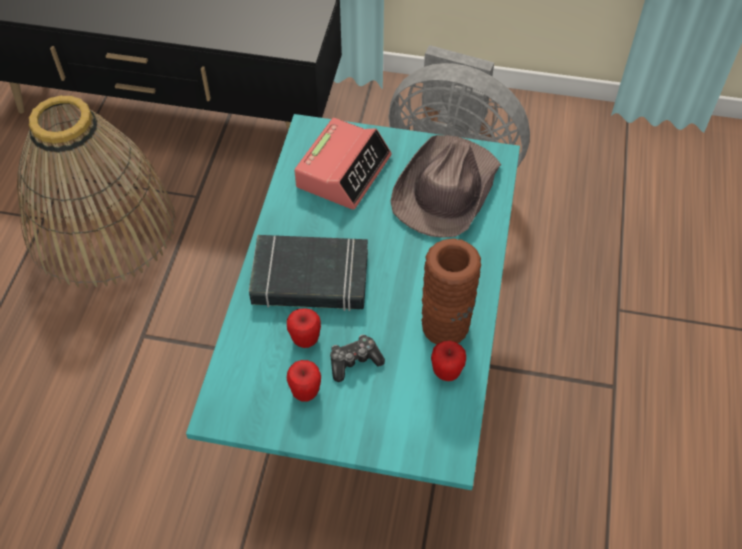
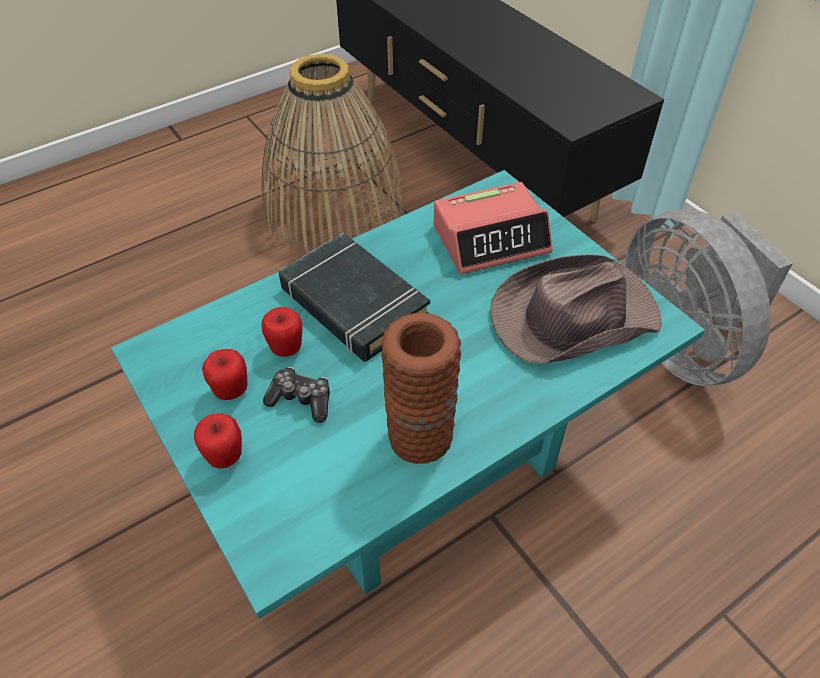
camera: 45 degrees right, 5 degrees down
(446, 372) = (368, 480): apple -> apple (225, 456)

